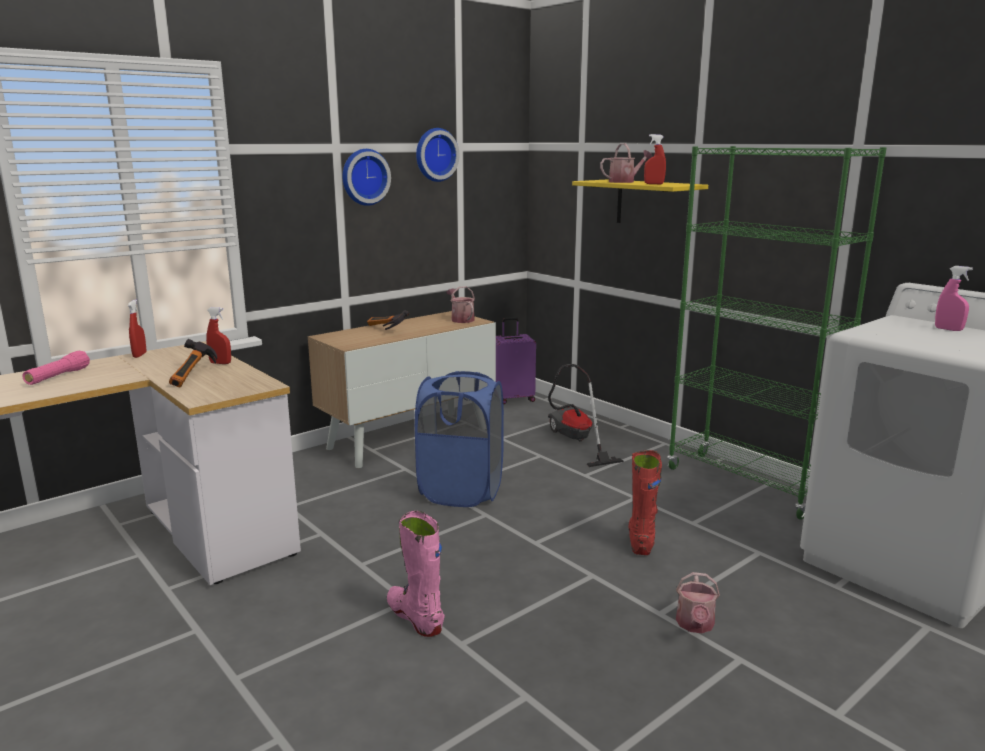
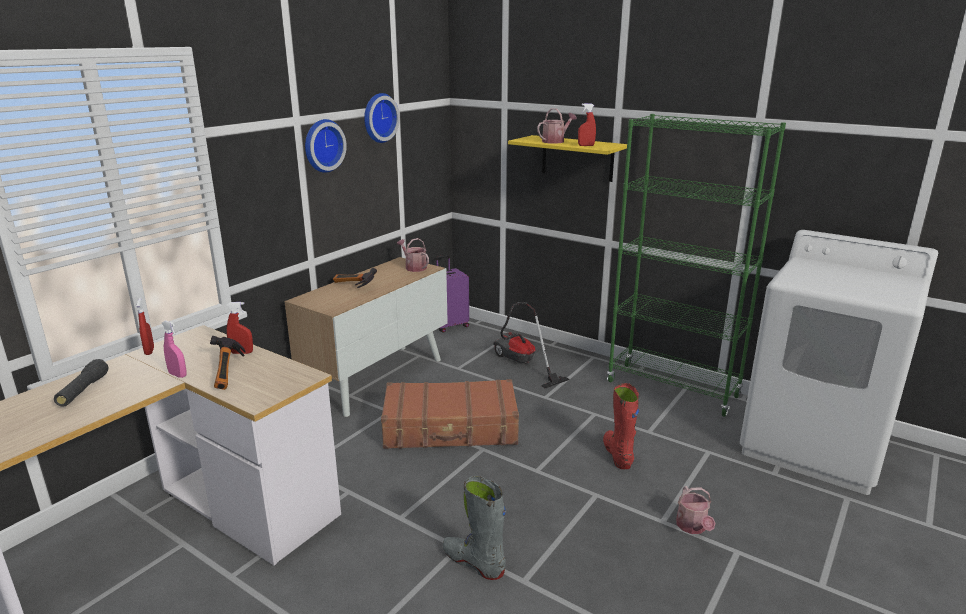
camera: 15 degrees left, 5 degrees up
(58, 377) = (83, 391): pink flashlight -> black flashlight
(415, 617) = (474, 562): pink boot -> grey boot
(461, 491) = (451, 428): blue laundry basket -> brown suitcase
(948, 329) = (845, 270): pink spray bottle -> pink spray bottle (178, 375)

